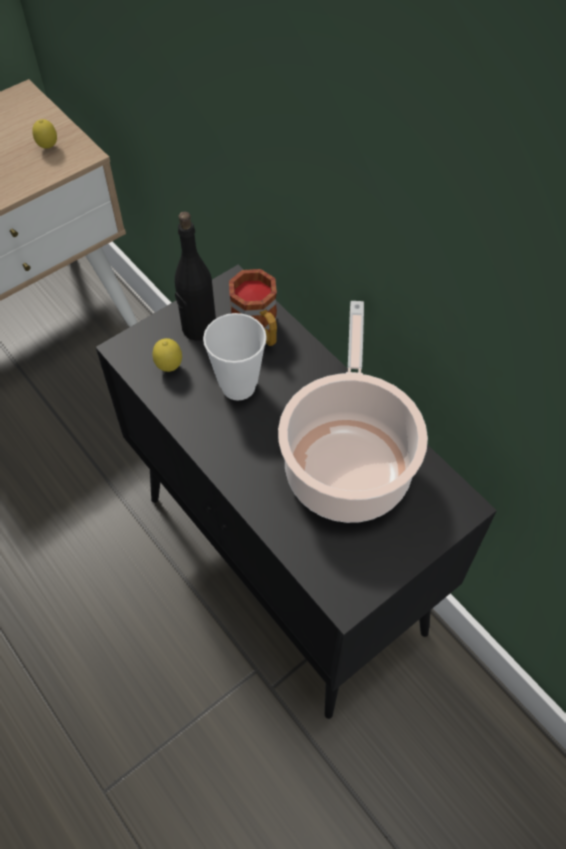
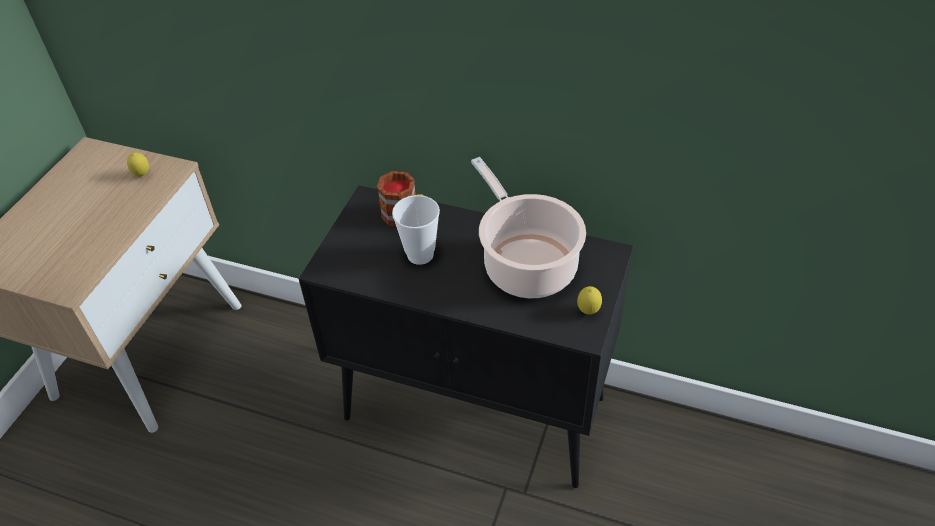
camera: 30 degrees left, 10 degrees down
(169, 368) = (363, 266): lemon -> lemon (588, 311)
(198, 328) = (363, 234): black bottle -> none

